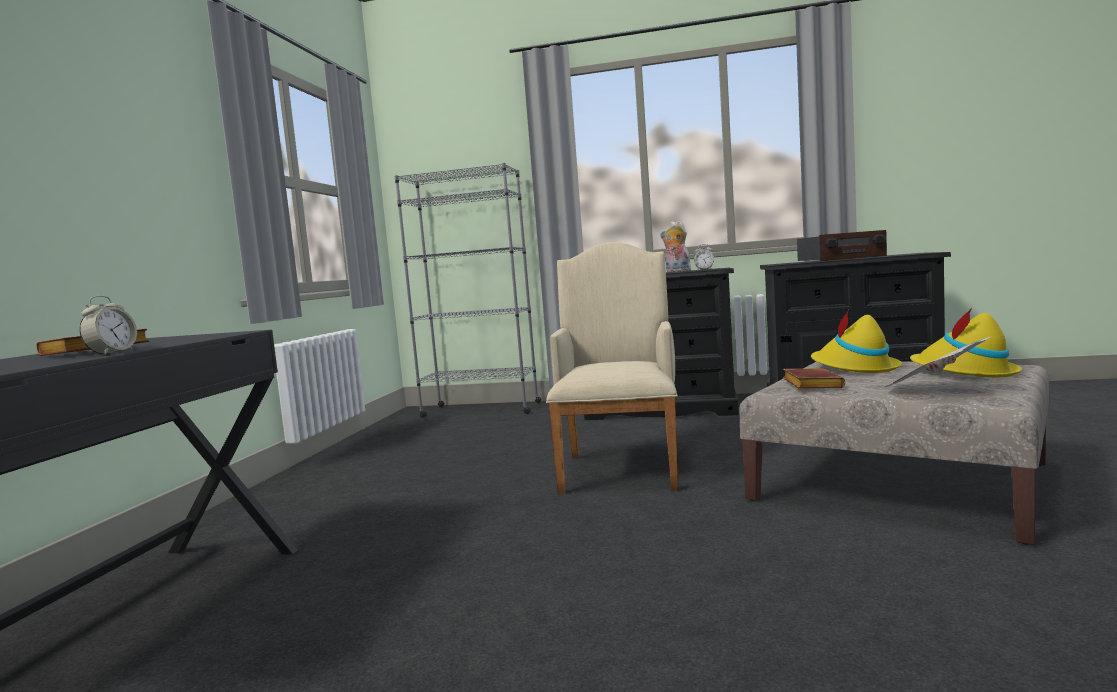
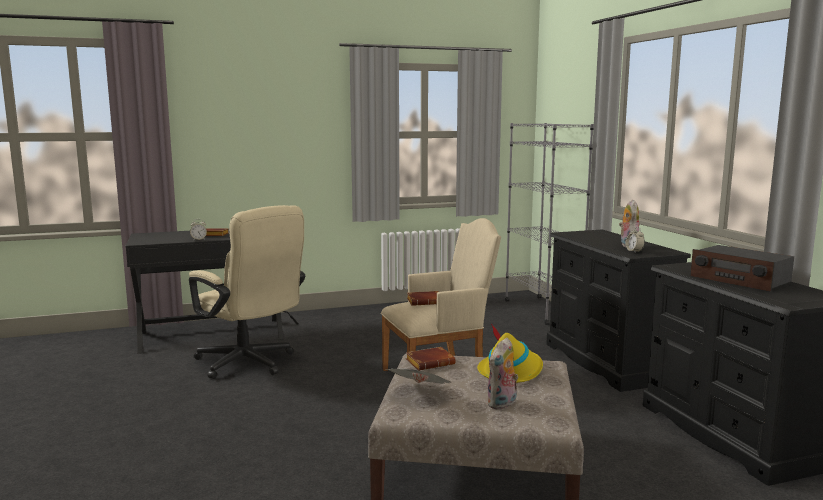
camera: 60 degrees right, 5 degrees up
(381, 593) = (250, 364): none -> beige office chair
(596, 364) = (425, 301): none -> brown book
(964, 372) = (502, 404): yellow hat -> plush toy

